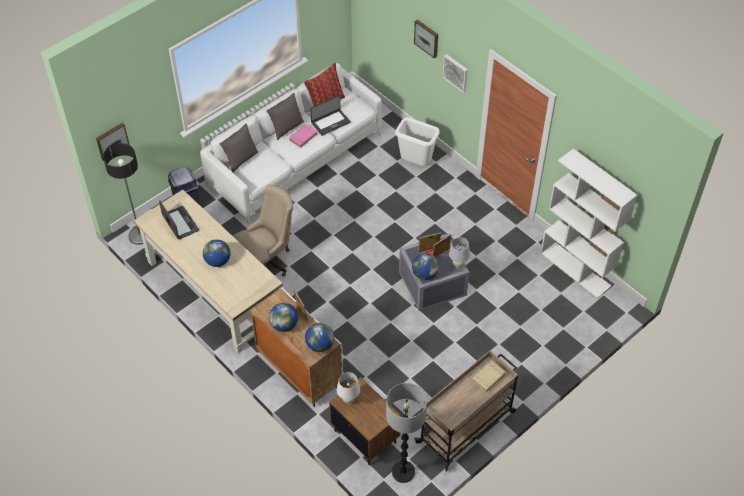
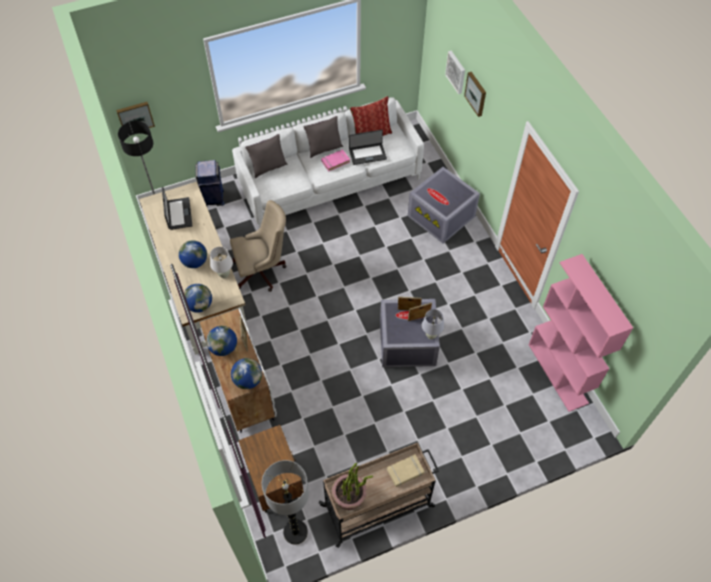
camera: 20 degrees right, 5 degrees up
(348, 400) = (257, 446): white table lamp -> white table lamp (224, 275)
(416, 163) = (442, 216): white trash can -> grey storage box
(425, 274) = (394, 335): globe -> globe (199, 305)
(450, 412) = (349, 495): none -> potted plant
(456, 72) = (495, 137): picture -> picture (456, 72)
(576, 269) = (558, 373): white bookcase -> pink bookcase

